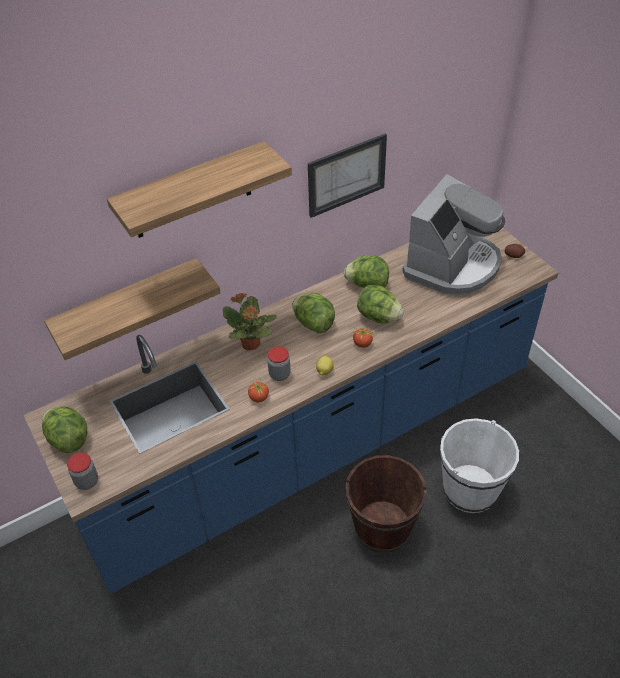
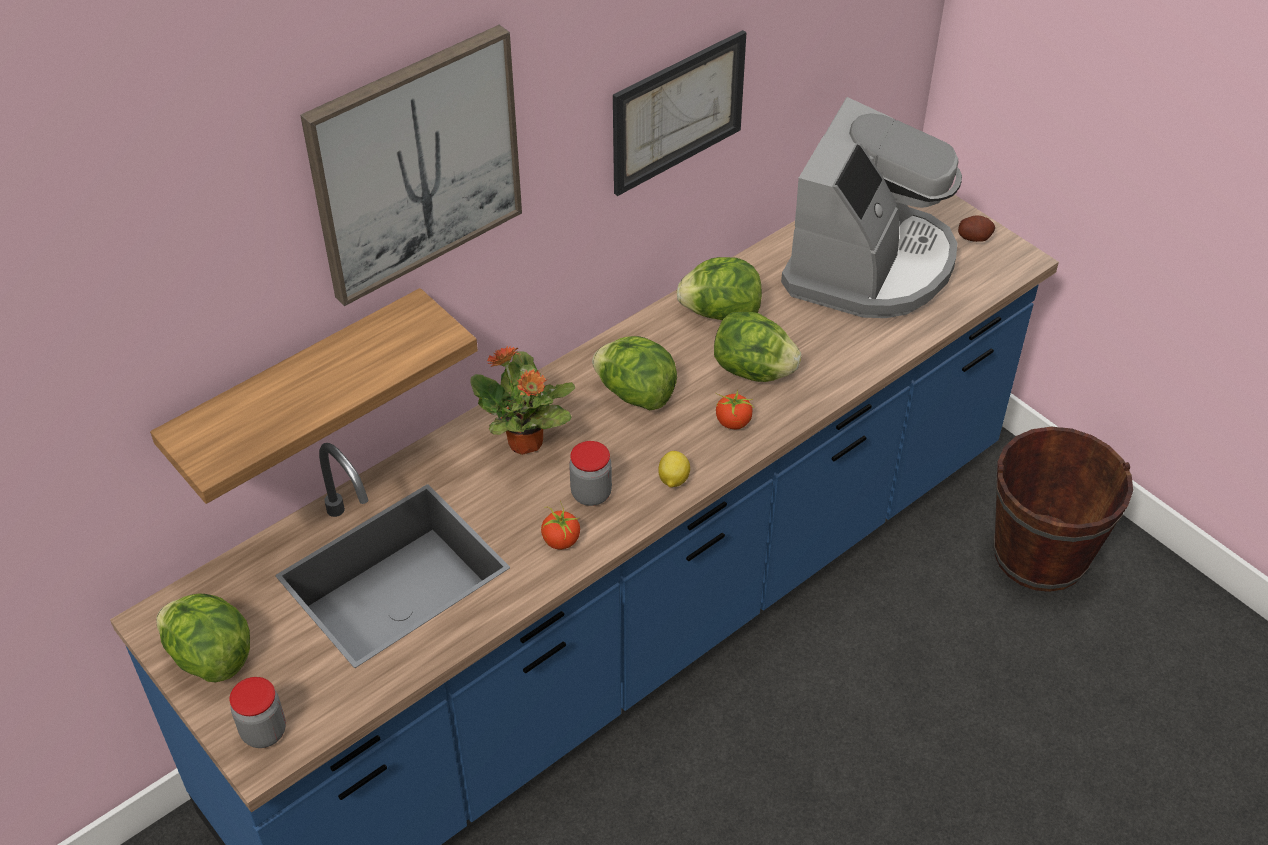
camera: 10 degrees left, 0 degrees up
(192, 192) = (415, 164): shelf -> picture
(382, 527) = (787, 761): brown bucket -> brown bucket (1040, 554)
(470, 489) = (934, 673): white bucket -> none

